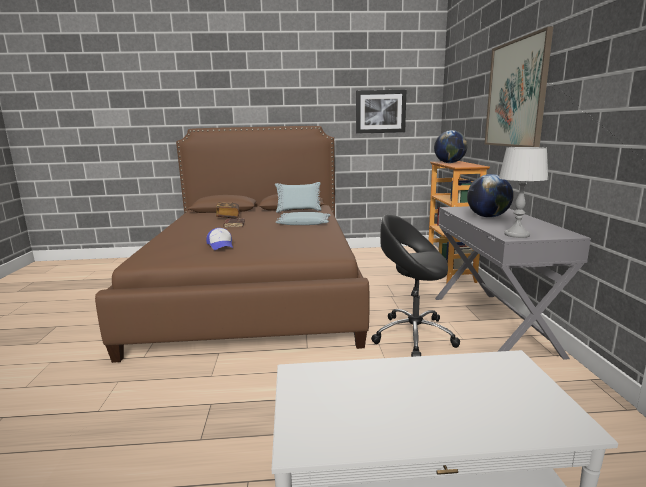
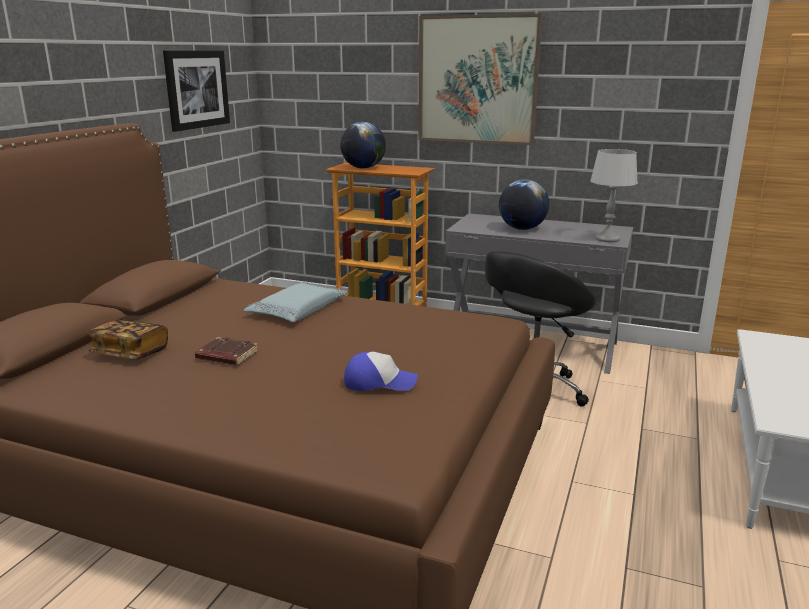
camera: 65 degrees left, 5 degrees up
(298, 211) = (197, 297): blue pillow -> none

